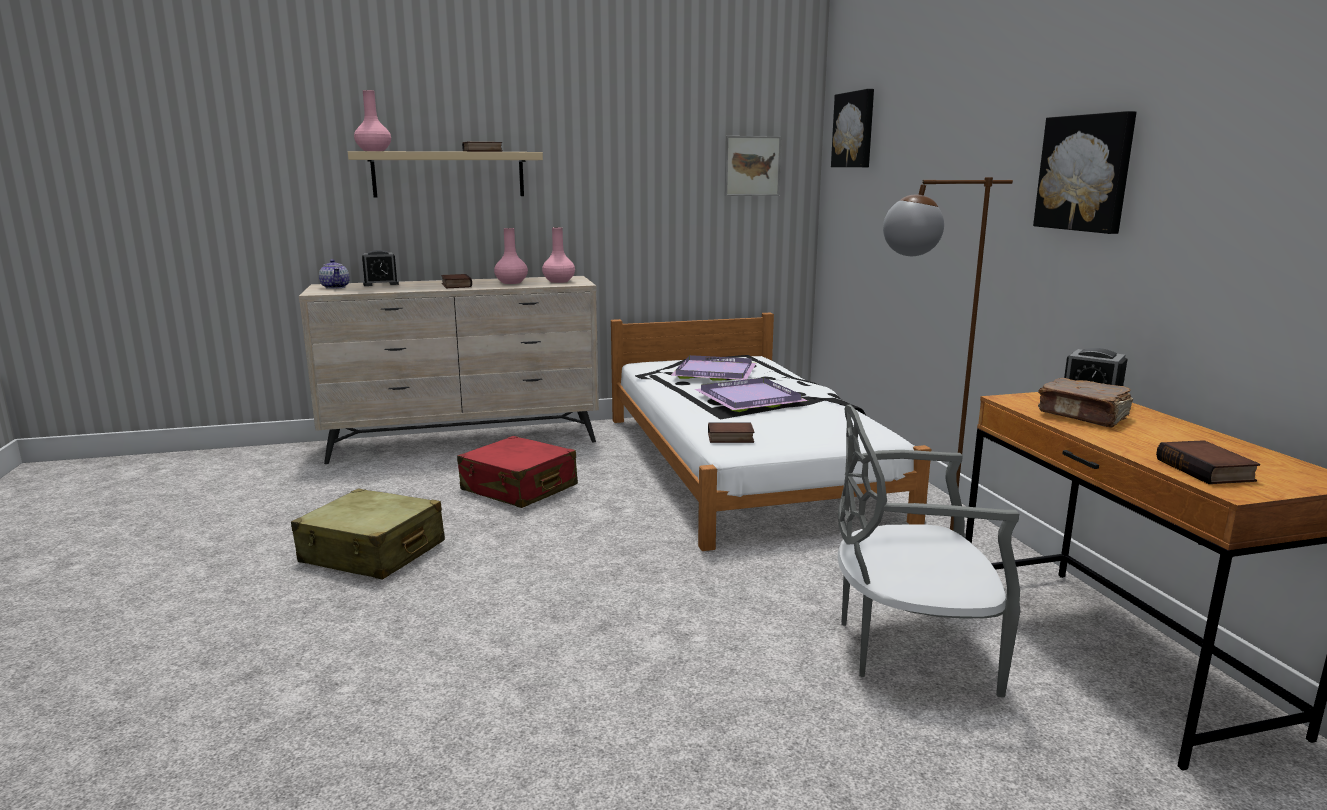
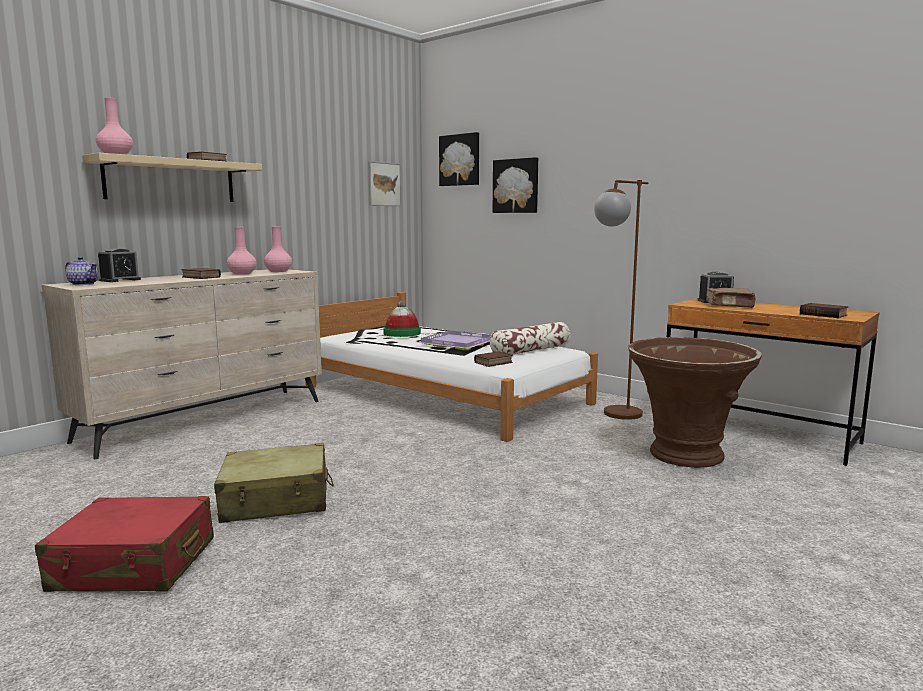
camera: 35 degrees left, 5 degrees down
(519, 488) = (315, 438): red suitcase -> red suitcase (134, 565)
(716, 372) = (402, 333): purple tray -> hat
(822, 427) = (531, 350): none -> pillow
(909, 649) = (685, 455): grey chair -> brown planter
(1086, 173) = (675, 179): picture -> picture (516, 186)

